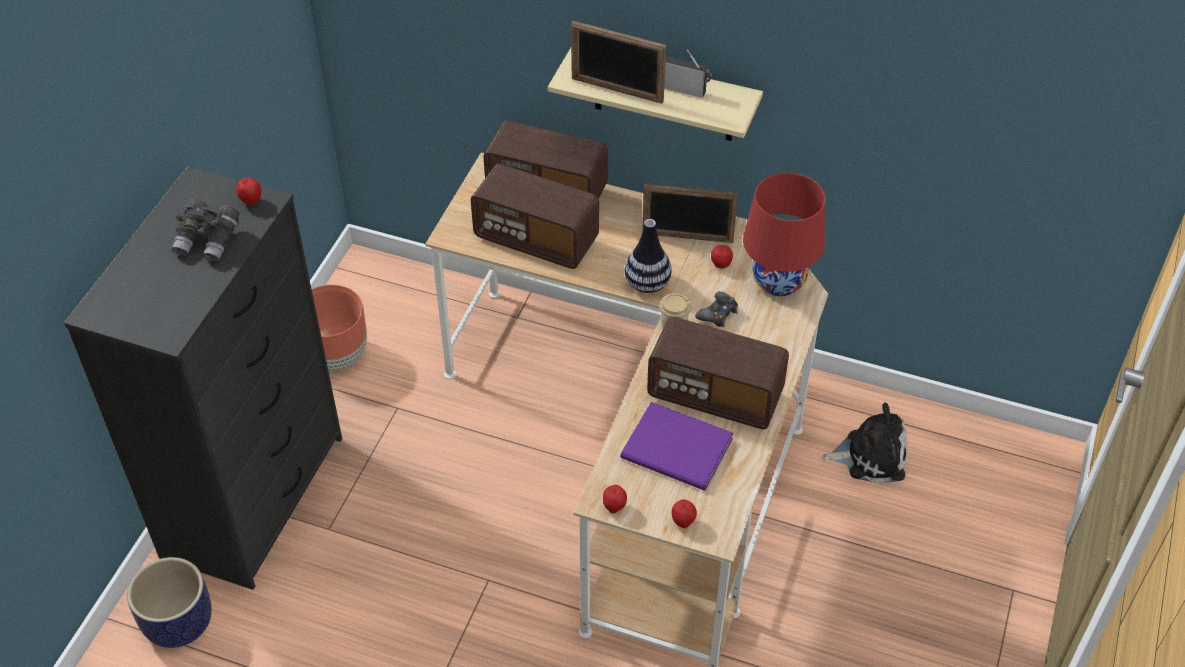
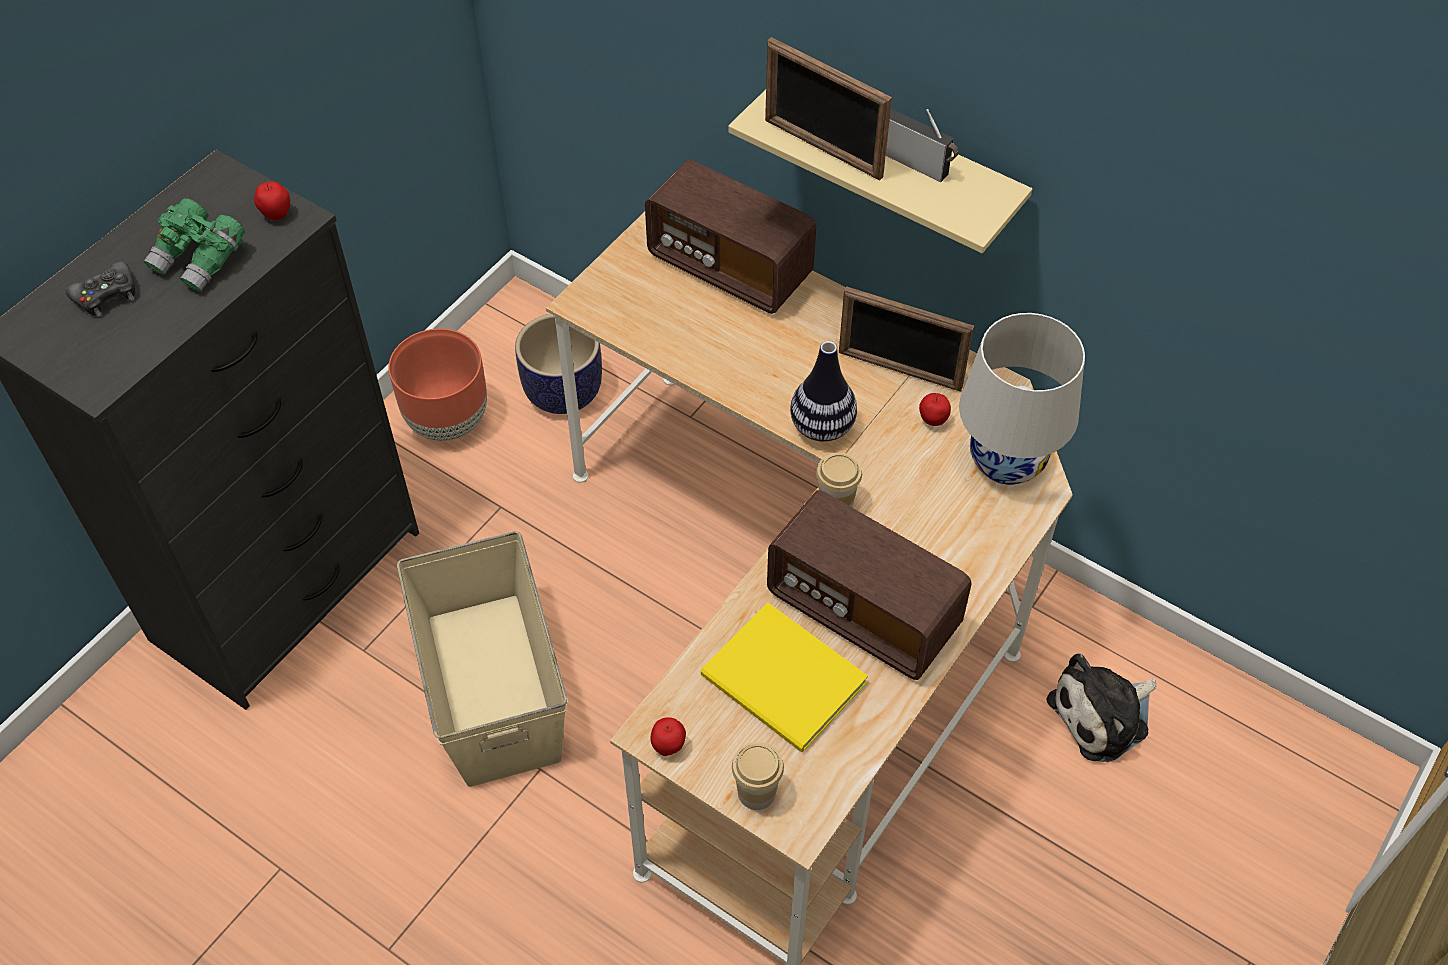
camera: 15 degrees right, 5 degrees up
(180, 623) = (144, 732): planter -> planter (564, 391)
(209, 240) = (201, 260): grey binoculars -> green binoculars
(435, 531) = (494, 686): none -> beige storage box
(536, 239) = (693, 331): radio -> none
(678, 451) = (784, 684): purple book -> yellow book
(683, 522) = (756, 792): apple -> cup
(718, 314) = (906, 491): black game controller -> black game controller (106, 295)
(778, 281) = (1007, 461): red table lamp -> white table lamp
(870, 455) = (1103, 715): plush toy -> plush toy turned 135 degrees clockwise

